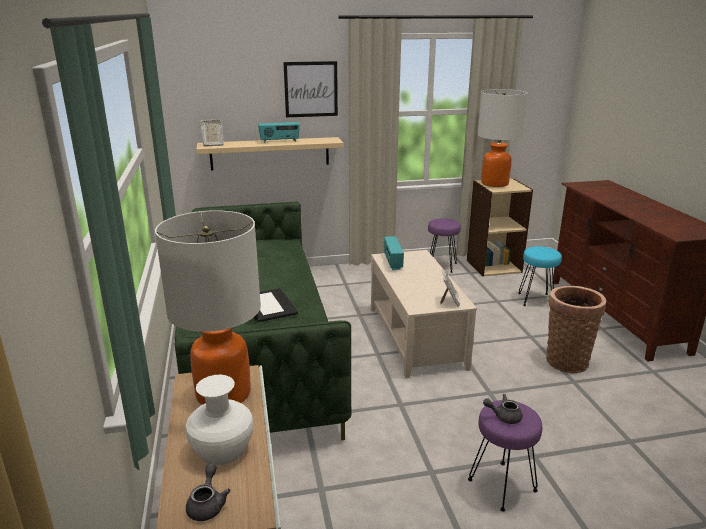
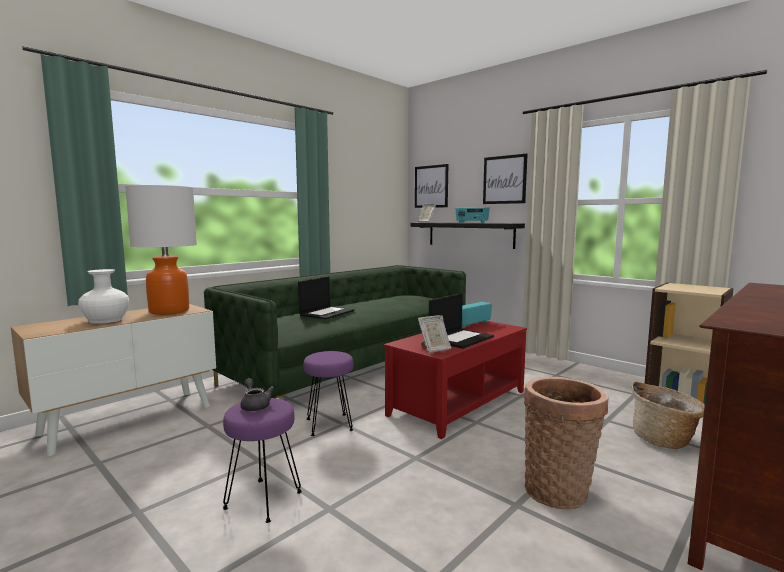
camera: 55 degrees right, 15 degrees down
(203, 95) = (431, 186): none -> picture
(208, 504) = (48, 326): grey teapot -> none
(270, 153) = (470, 234): beige shelf -> black shelf
(415, 337) = (458, 403): beige coffee table -> red coffee table
(429, 281) = (461, 338): none -> laptop
(441, 266) = (614, 380): purple stool -> purple stool (330, 425)
(495, 183) = (685, 286): table lamp -> none
(536, 300) = (664, 440): turquoise stool -> basket

